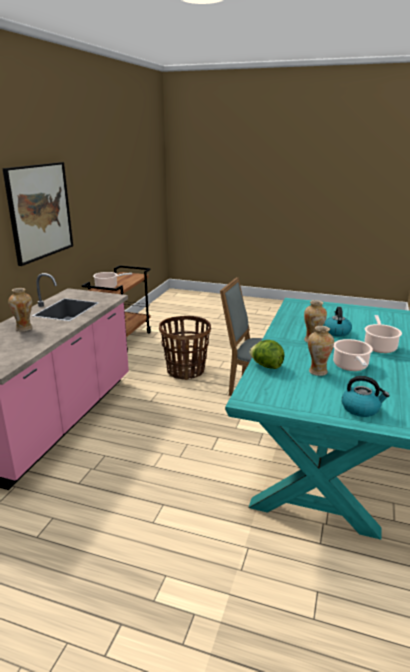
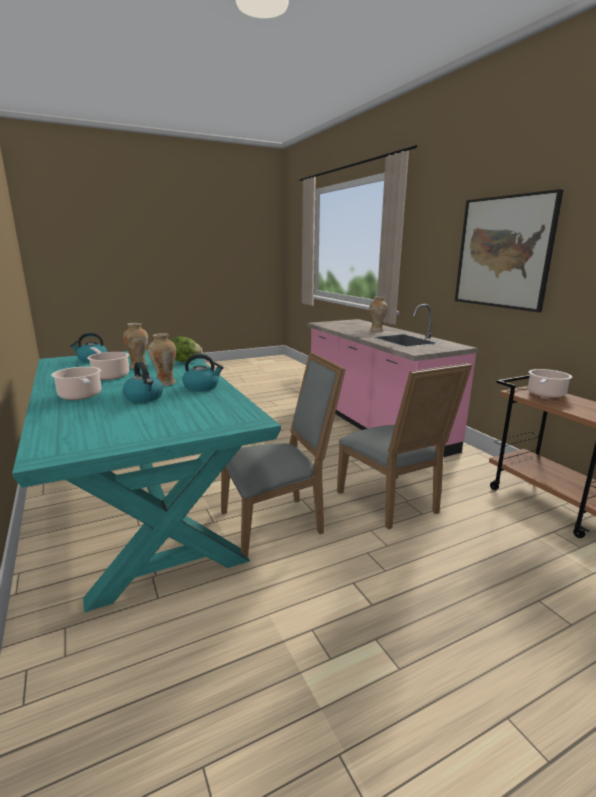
camera: 135 degrees right, 5 degrees down
(186, 371) = (392, 504): basket -> grey chair
(291, 329) = (202, 387): none -> kettle

